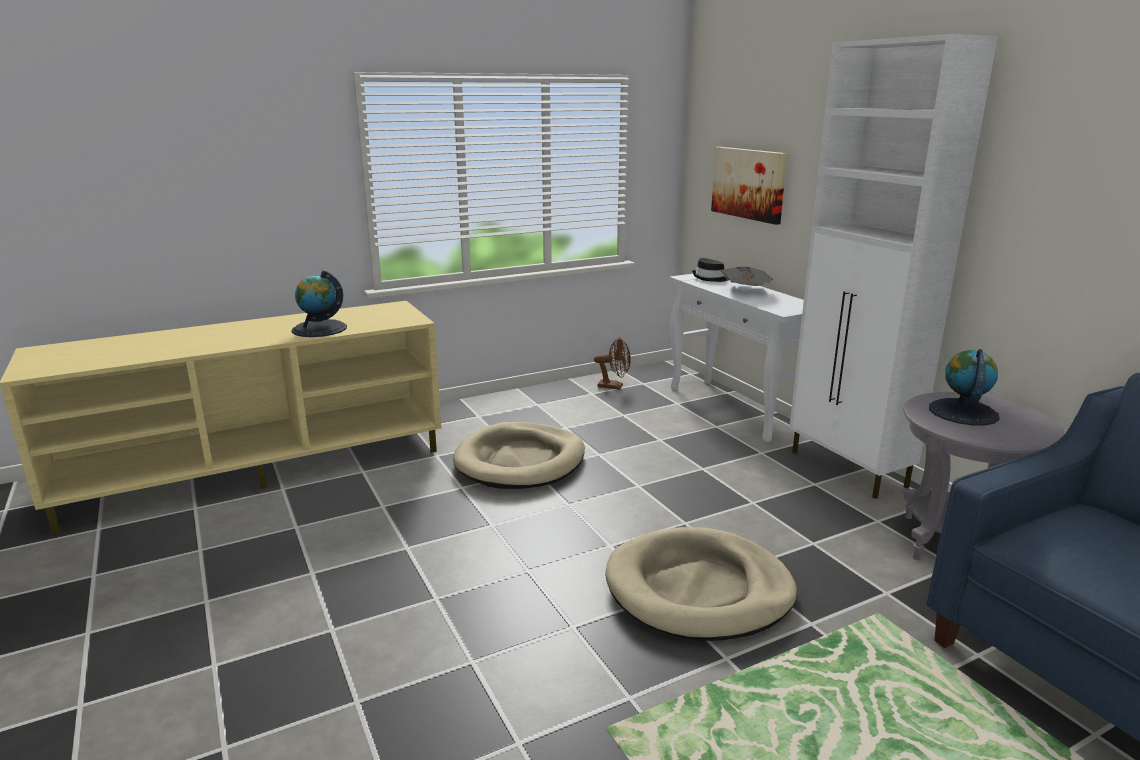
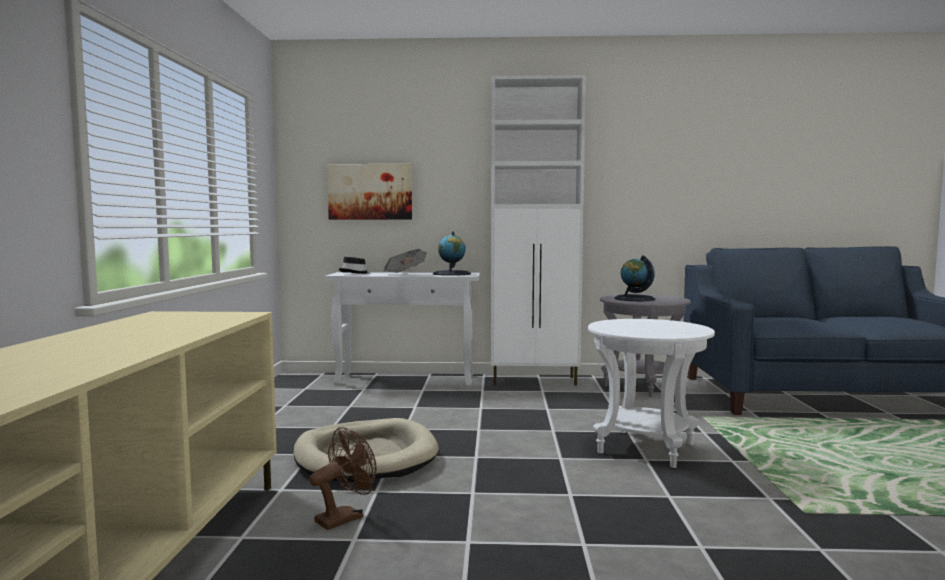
camera: 60 degrees left, 15 degrees down
(319, 329) = (163, 334): globe -> globe (452, 274)
(614, 386) = (289, 396): brown fan -> brown fan (345, 517)
(699, 590) = (646, 448): beige dog bed -> white side table

